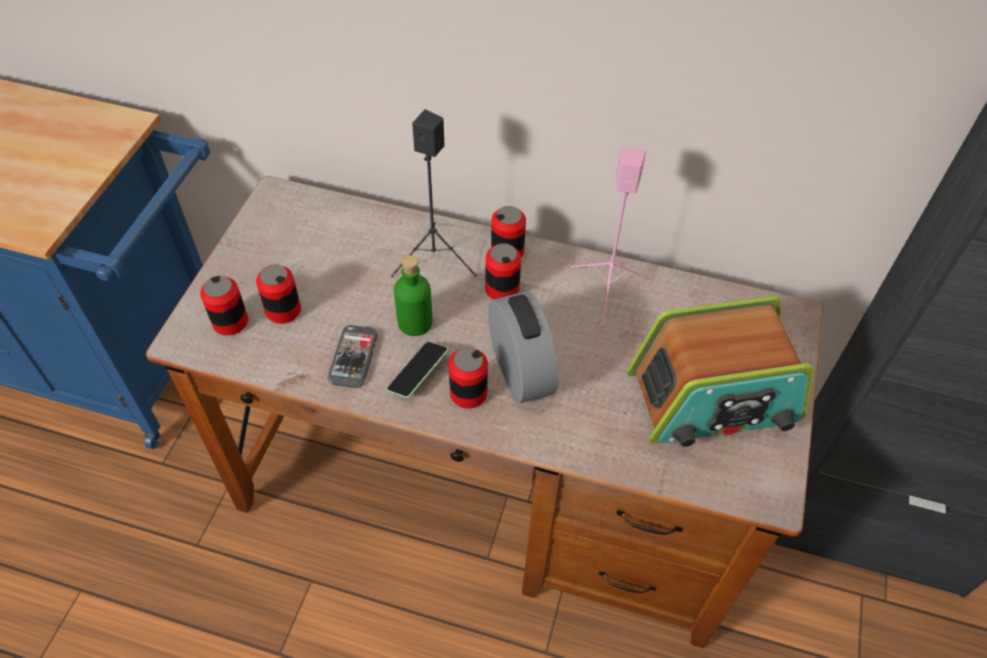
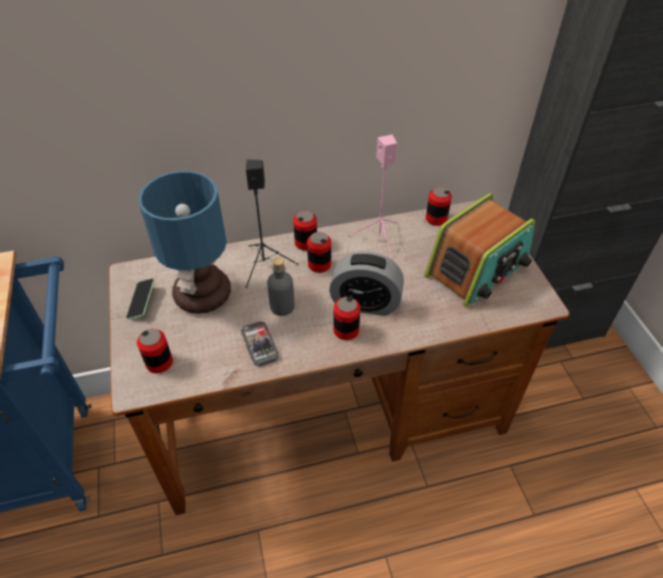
camera: 30 degrees left, 5 degrees down
(283, 310) = (191, 339): can -> can (436, 219)
(334, 264) = (203, 296): none -> table lamp
(415, 322) = (282, 306): green bottle -> grey bottle
(418, 375) = (308, 335): phone -> phone (142, 303)
(520, 370) = (365, 303): alarm clock -> alarm clock turned 150 degrees clockwise

